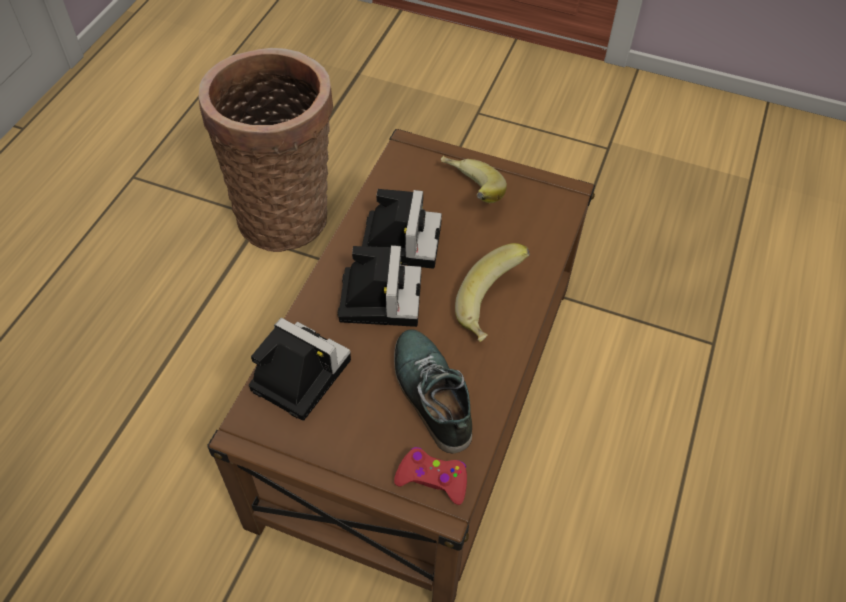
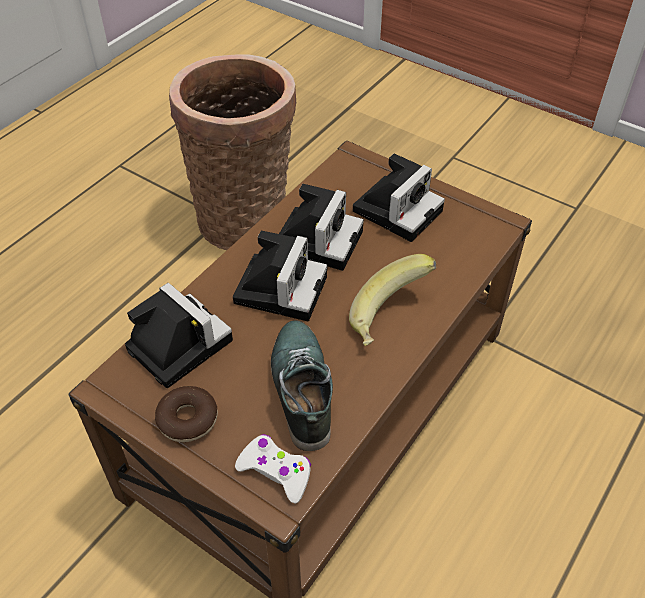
camera: 15 degrees right, 5 degrees down
(334, 447) = (188, 419): none -> donut
(432, 479) = (276, 471): red game controller -> white game controller
(468, 194) = (398, 208): banana -> camera

